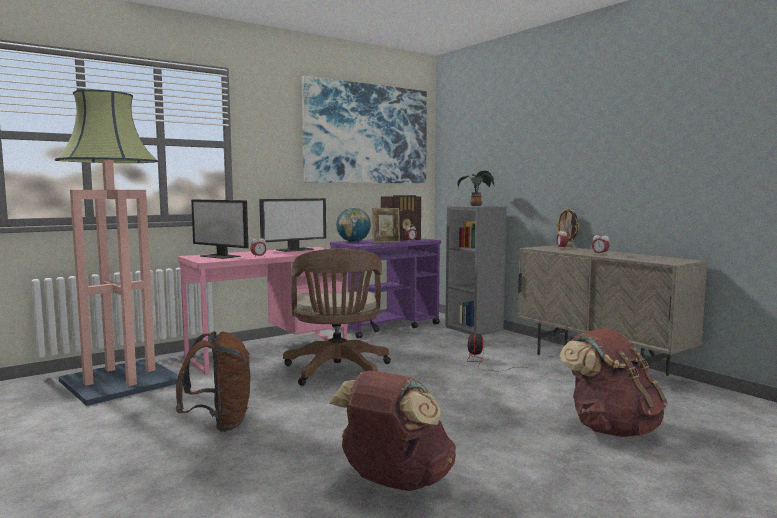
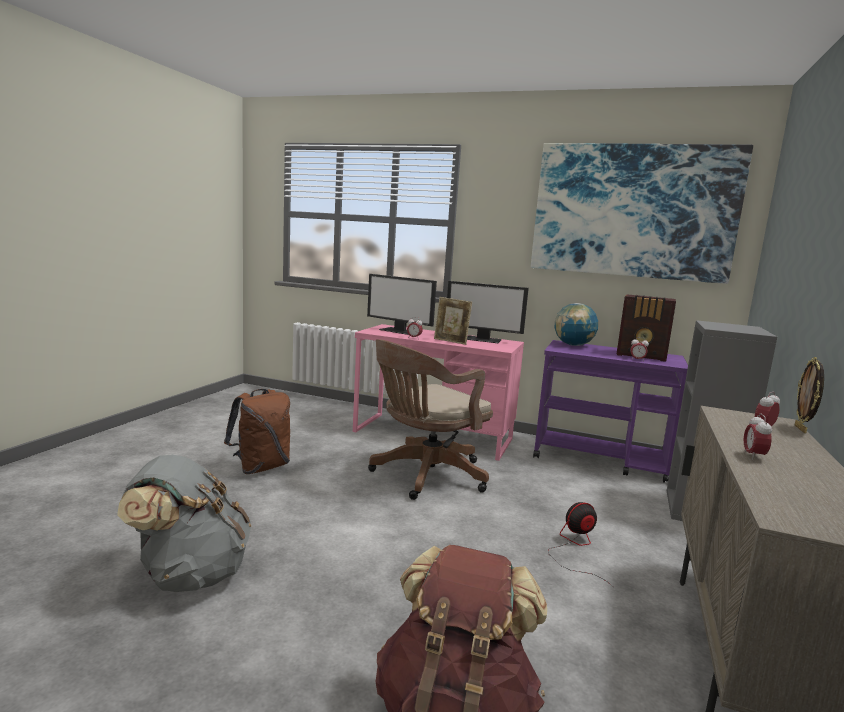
camera: 55 degrees right, 5 degrees up
(121, 381) = (308, 414): floor lamp -> none
(221, 256) = (399, 331): monitor -> monitor turned 60 degrees counterclockwise
(386, 242) = (600, 354): picture frame -> picture frame (451, 341)
(394, 482) = (190, 574): brown backpack -> grey backpack
(476, 206) = (724, 327): potted plant -> none

